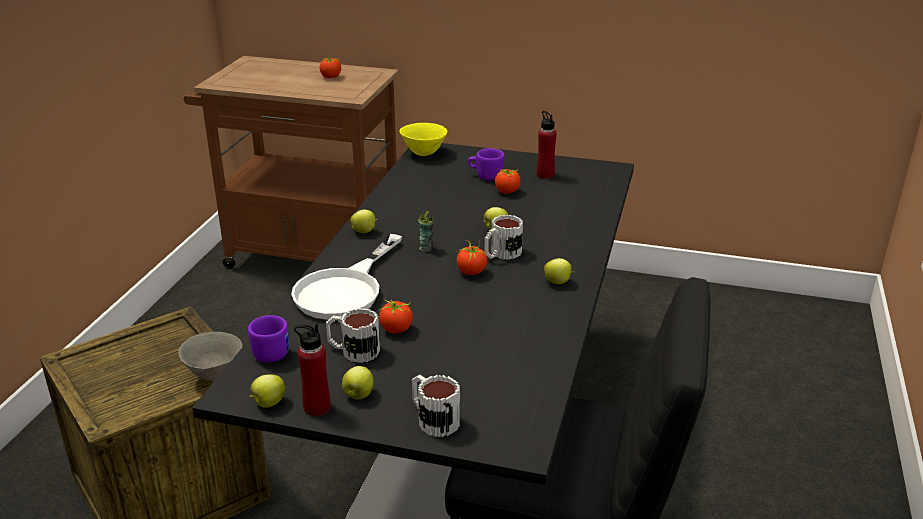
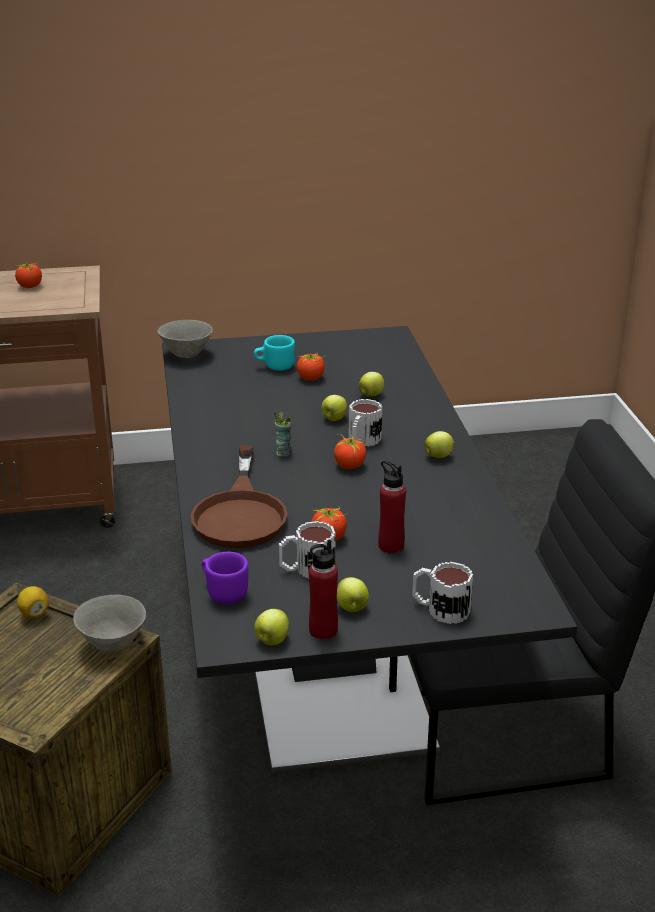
camera: 25 degrees left, 0 degrees up
(181, 333) = (34, 613): none -> lemon
(345, 289) = (241, 512): white frying pan -> brown frying pan
(364, 232) = (203, 450): apple -> apple (371, 395)
(424, 153) = (186, 354): yellow bowl -> grey bowl
(485, 176) = (274, 366): purple mug -> turquoise mug
(545, 175) = (333, 353): red bottle -> red bottle (391, 546)

